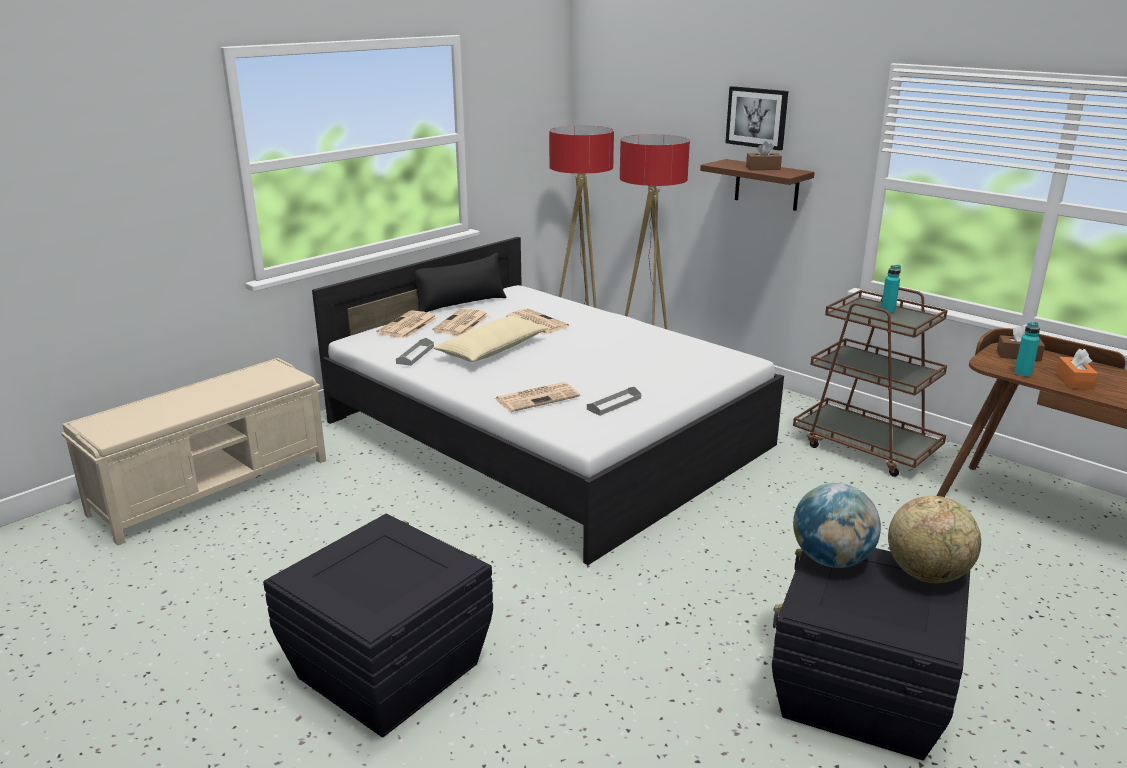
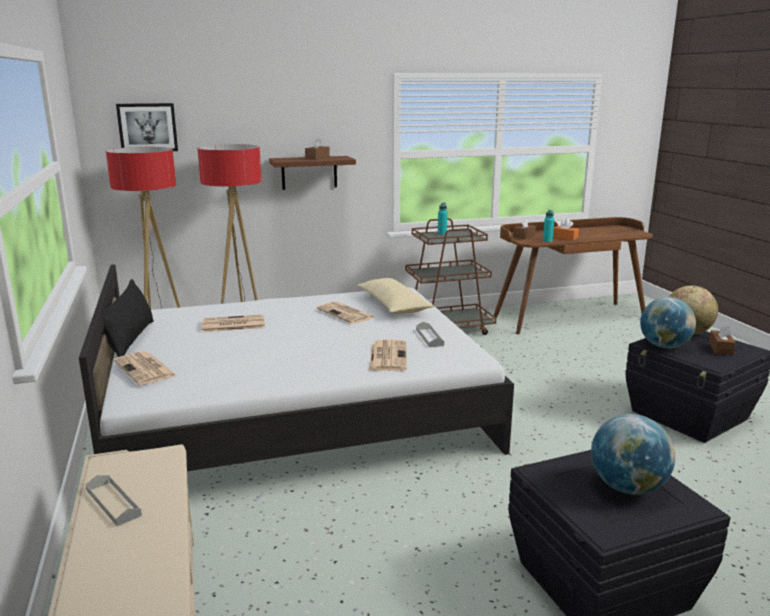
camera: 60 degrees left, 5 degrees down
(387, 578) = (628, 487): none -> globe
(415, 355) = (228, 379): grey tray -> grey tray (113, 503)
(461, 323) = (183, 348): newspaper -> newspaper (346, 314)
(492, 350) = (265, 350): beige pillow -> beige pillow (393, 305)
(757, 117) = (293, 121): picture -> picture (147, 127)
(892, 611) = (720, 349): none -> brown tissue box

